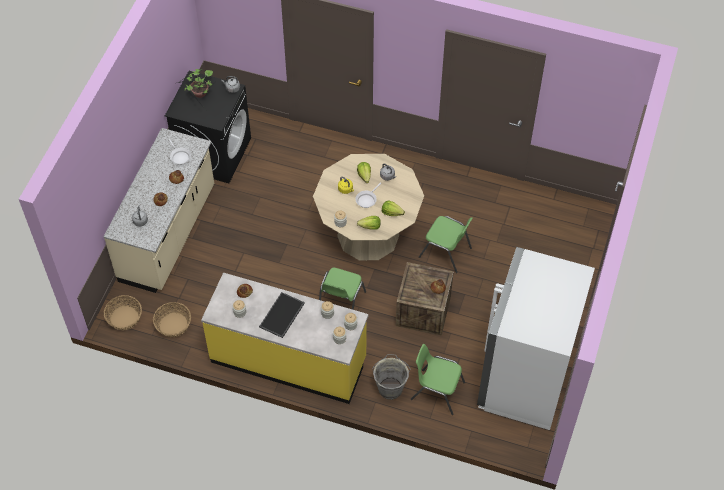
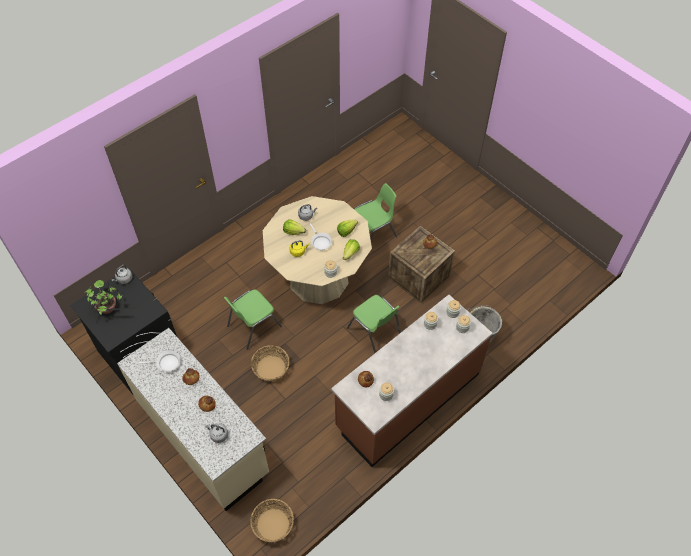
camera: 60 degrees left, 0 degrees up
(173, 324) = (309, 481): basket -> basket (270, 368)
(282, 315) = (411, 361): tray -> none
(289, 360) = (407, 400): yellow counter -> brown counter
(436, 391) = (500, 305): green chair -> green chair (253, 326)
(524, 377) = (519, 242): white fridge -> none

